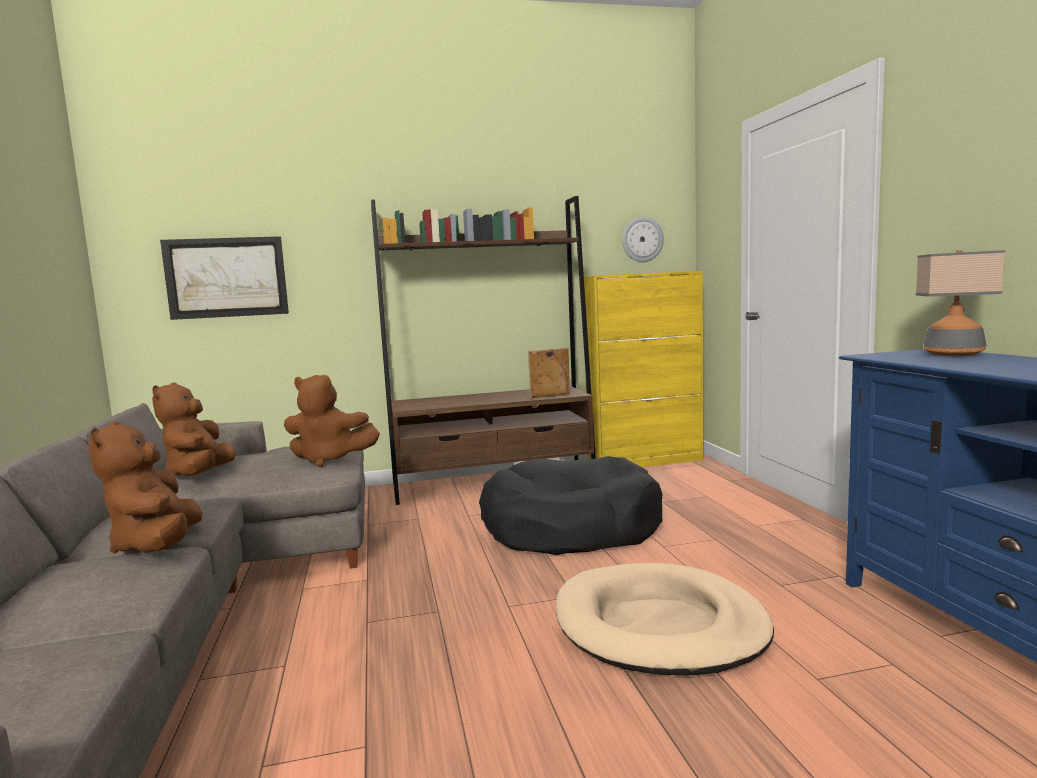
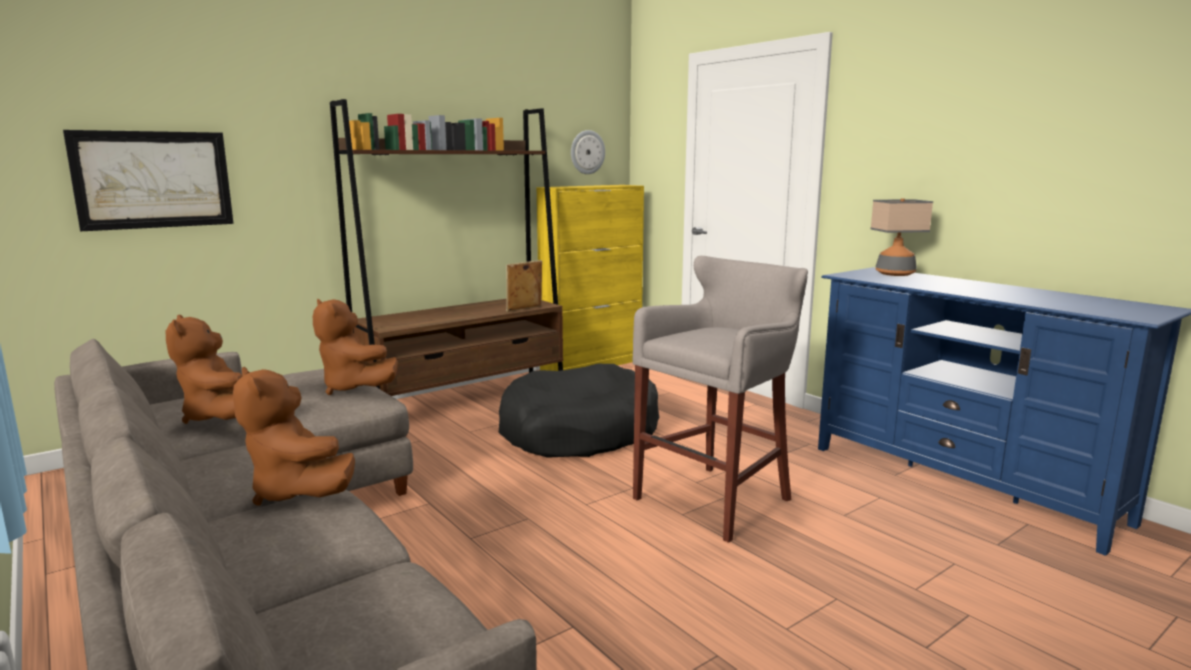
camera: 25 degrees left, 5 degrees up
(329, 459) = (354, 388): brown plush toy -> brown plush toy turned 60 degrees clockwise
(659, 626) = (717, 499): beige dog bed -> grey stool

